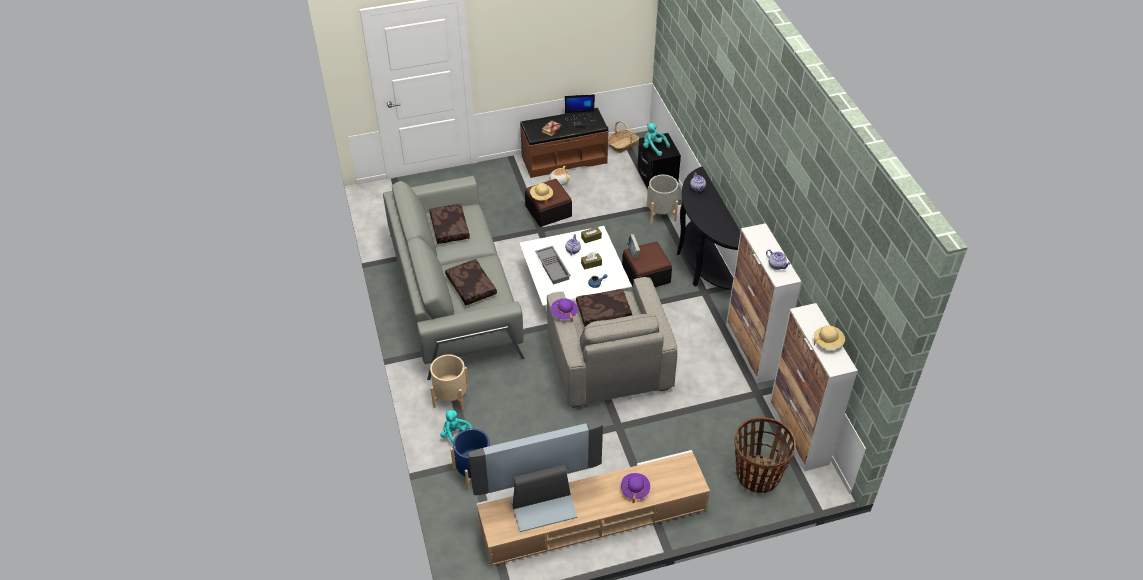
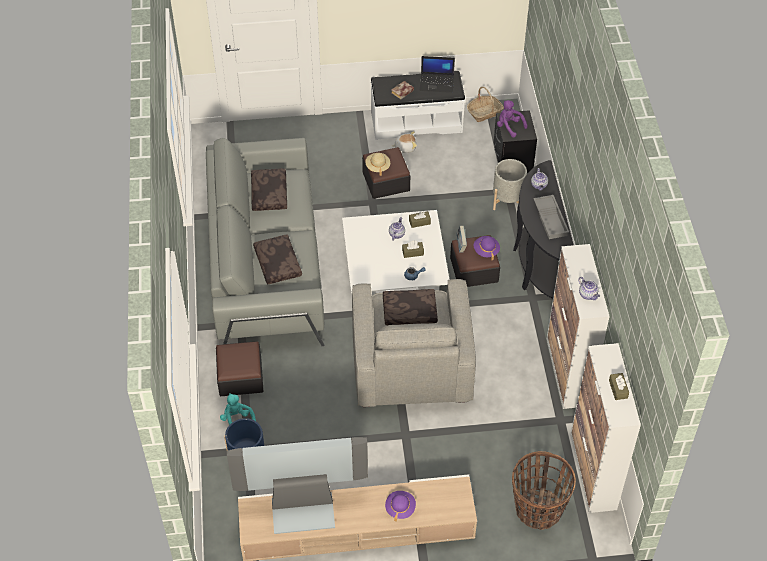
camera: 10 degrees right, 5 degrees up
(451, 396) = (240, 377): beige planter -> ottoman
(553, 267) = (372, 251): grey tray -> grey tray (551, 219)
(564, 159) = (416, 122): brown bench -> white bench
(564, 313) = (365, 309): purple hat -> purple hat (486, 251)
(653, 148) = (509, 126): turquoise plush toy -> purple plush toy
(828, 342) = (618, 389): beige hat -> brown tissue box

